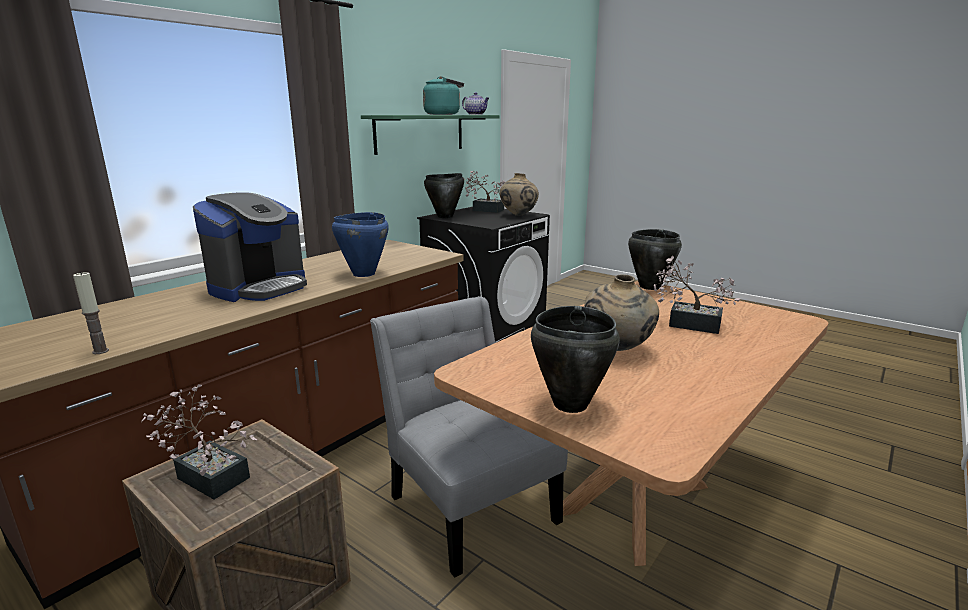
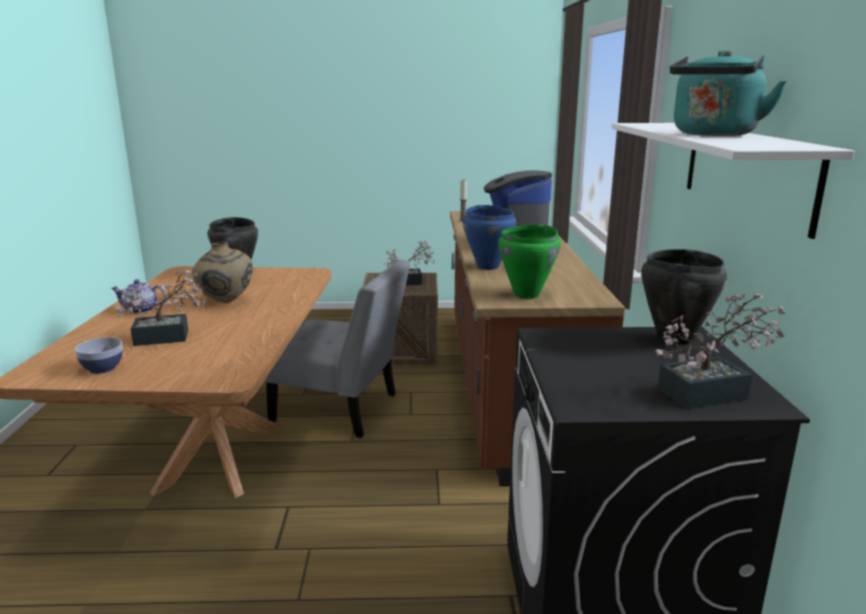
camera: 140 degrees right, 0 degrees up
(412, 253) = (527, 295): none -> green cooking pot
(420, 133) = (745, 171): green shelf -> white shelf
(476, 114) = (761, 145): teapot -> teapot (140, 310)
(518, 215) = (590, 387): beige vase -> none
(649, 287) = (225, 379): black cooking pot -> none
(740, 311) = (102, 368): none -> bowl

